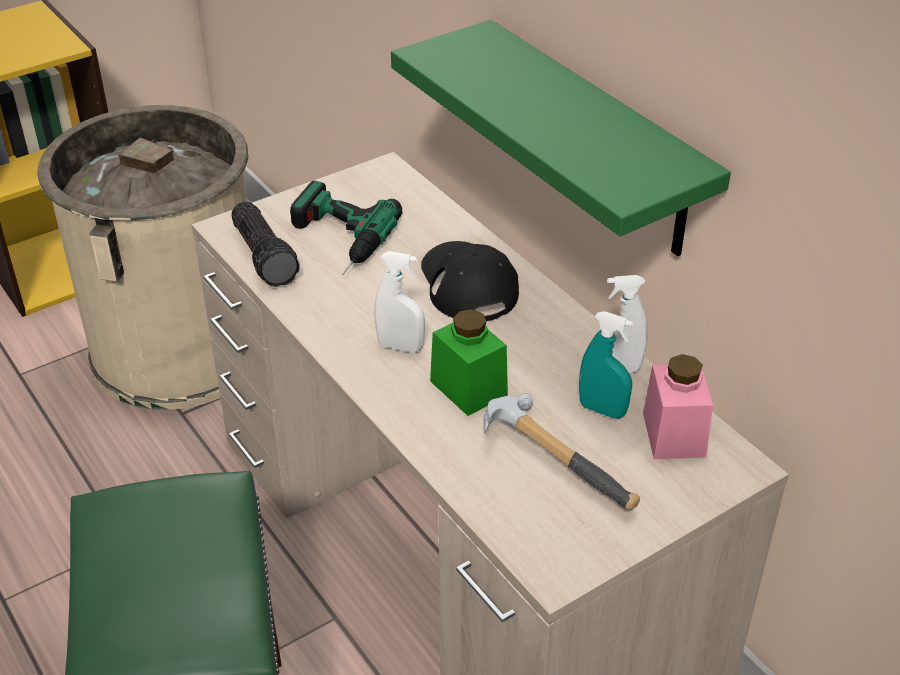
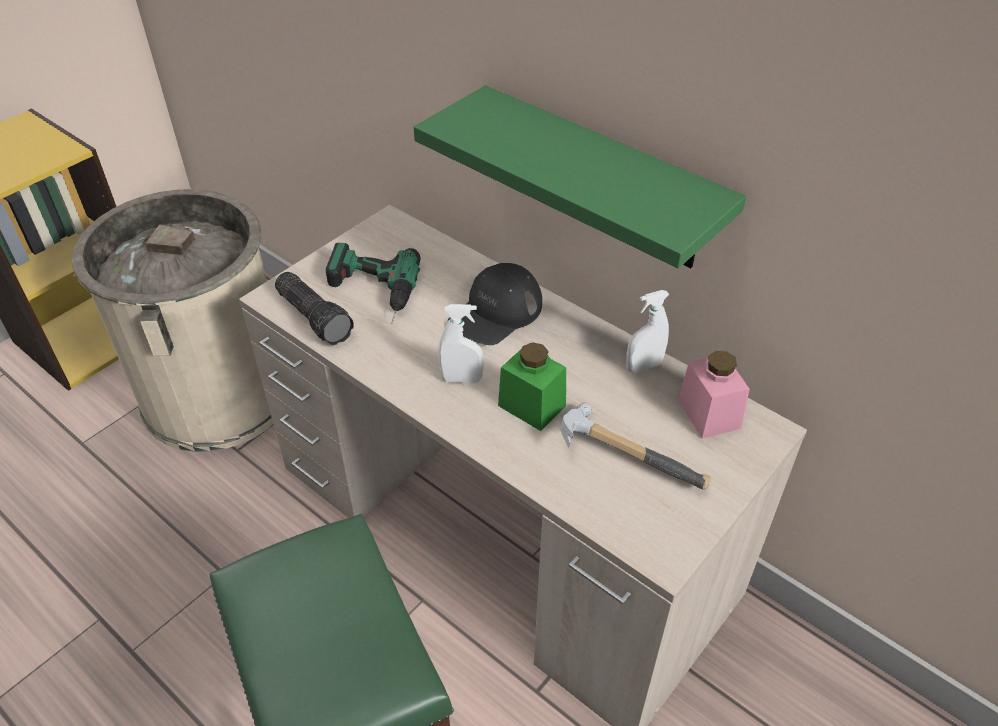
camera: 15 degrees left, 5 degrees up
(468, 284) = (496, 312): black cap -> black cap turned 105 degrees counterclockwise
(602, 410) = (645, 404): turquoise spray bottle -> none

